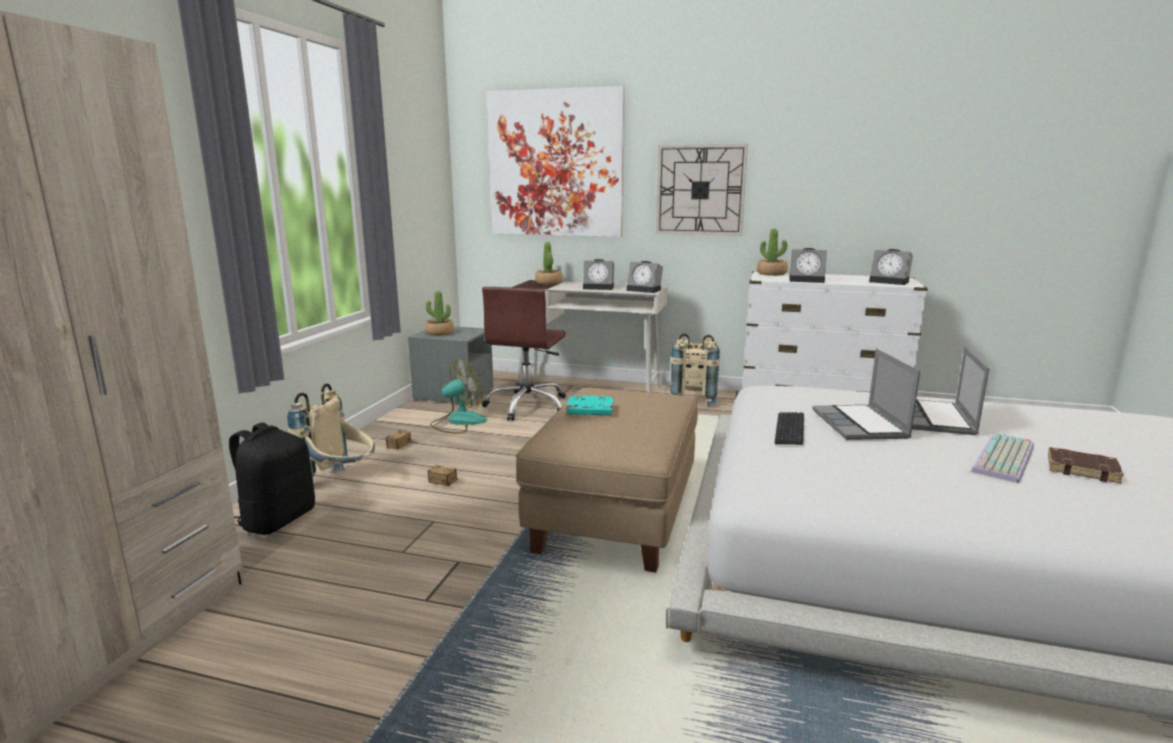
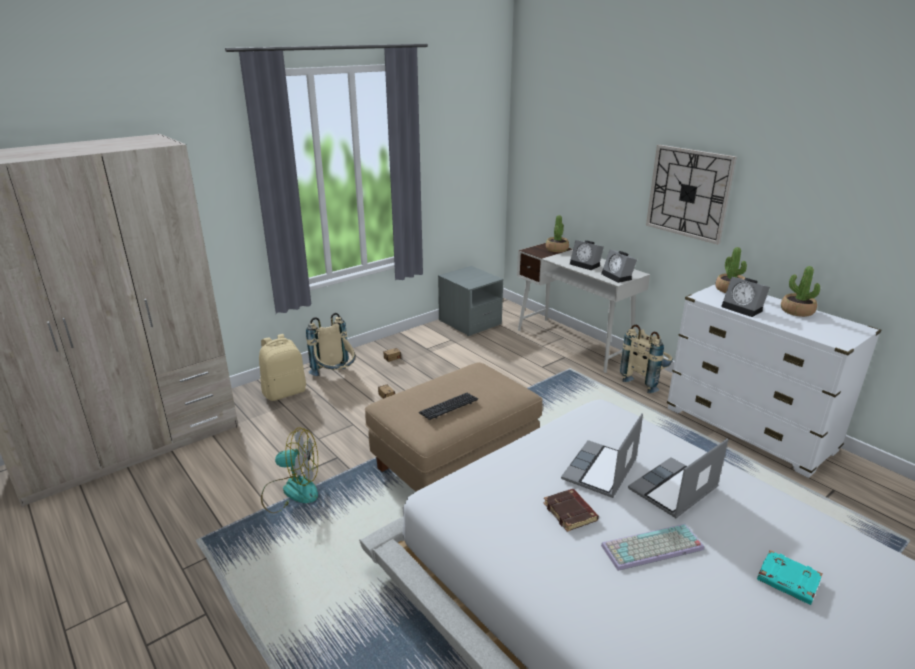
camera: 35 degrees right, 10 degrees up
(277, 519) = (285, 392): black backpack -> beige backpack
(439, 333) = (462, 276): potted plant -> potted plant (796, 311)
(458, 422) = (446, 349): fan -> fan (291, 491)
(527, 406) = (507, 349): brown office chair -> none
(556, 164) = (578, 147): picture -> none
(589, 410) = (437, 388): turquoise book -> turquoise book (787, 581)
(789, 430) = (540, 454): keyboard -> keyboard (448, 407)
(890, 282) = (829, 332): alarm clock -> none
(1082, 469) = (699, 586): brown book -> brown book (571, 513)

